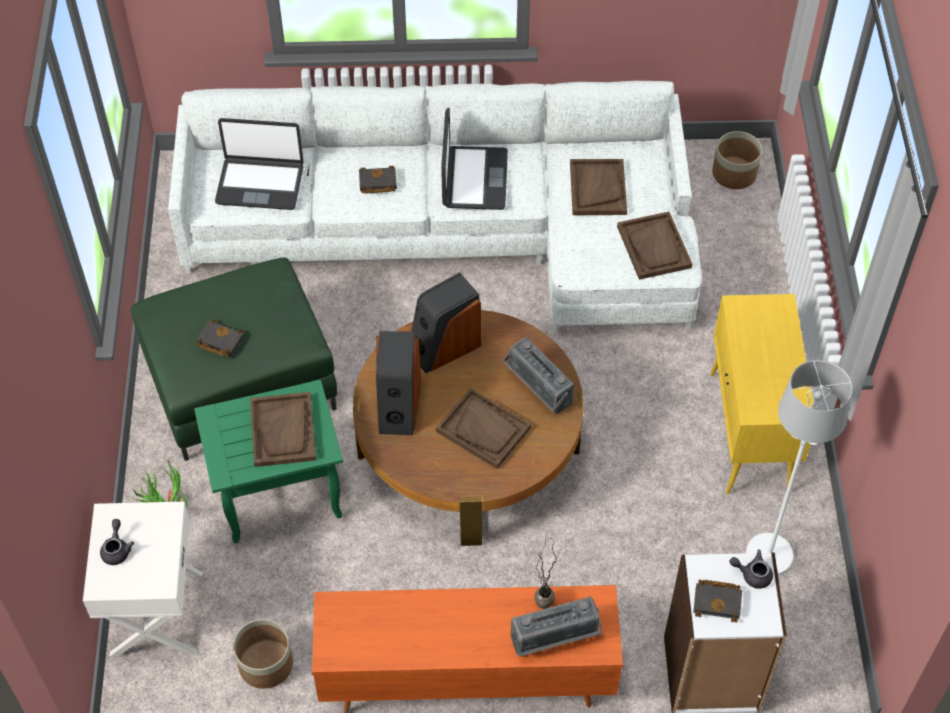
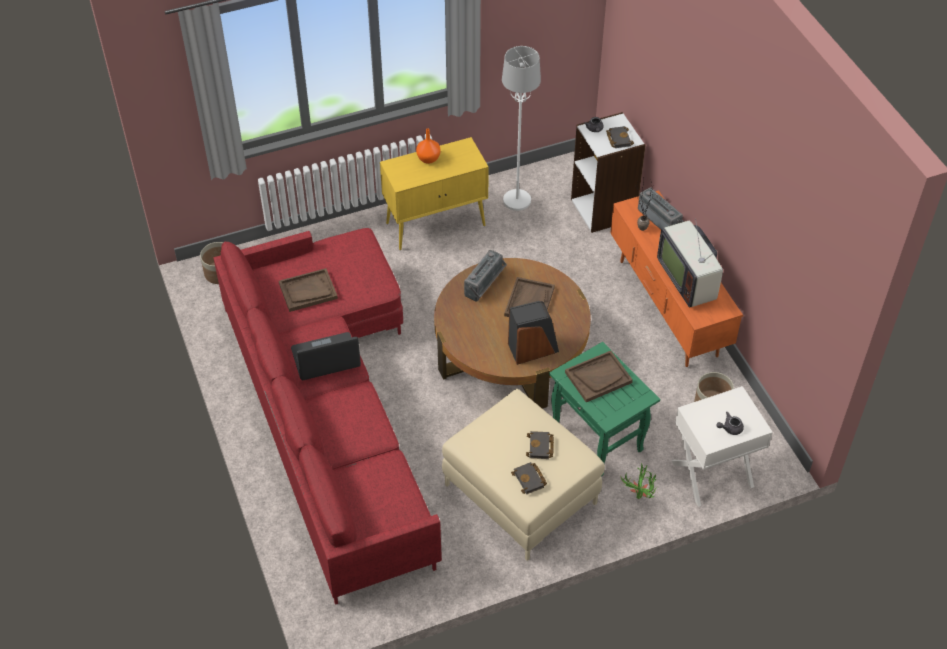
camera: 110 degrees left, 5 degrees down
(241, 385) = (520, 494): green ottoman -> beige ottoman
(260, 183) = (379, 486): laptop -> none
(377, 183) = (351, 414): black book -> black book (530, 480)
(413, 626) = (689, 279): none -> television
(444, 347) = (475, 339): speaker -> none
(458, 232) = (330, 410): white sofa -> red sofa
(654, 247) = (349, 251): brown tray -> none
(781, 353) = (428, 159): none -> orange vase

